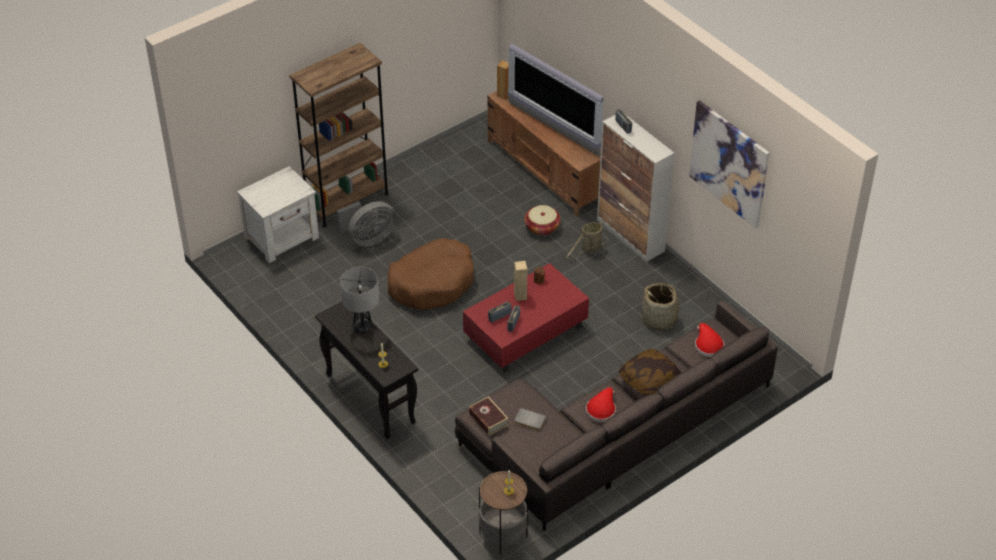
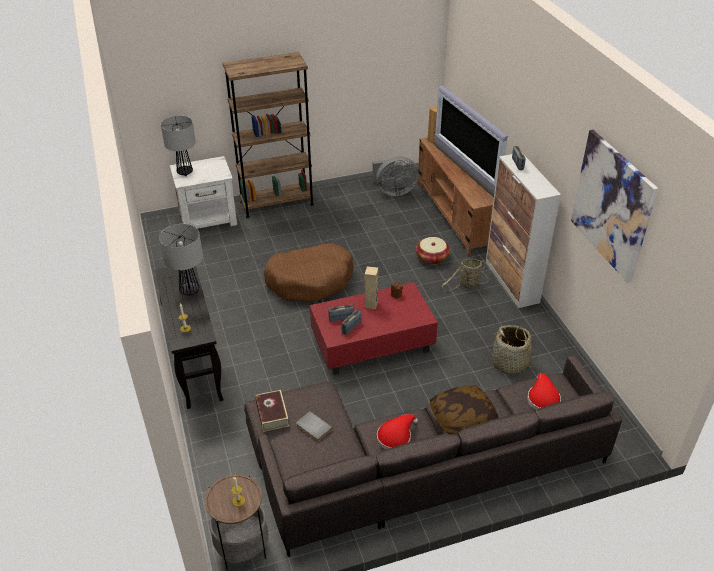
camera: 20 degrees right, 5 degrees down
(260, 196) = (185, 172): none -> table lamp
(368, 238) = (277, 234): grey fan -> grey fan (394, 191)

